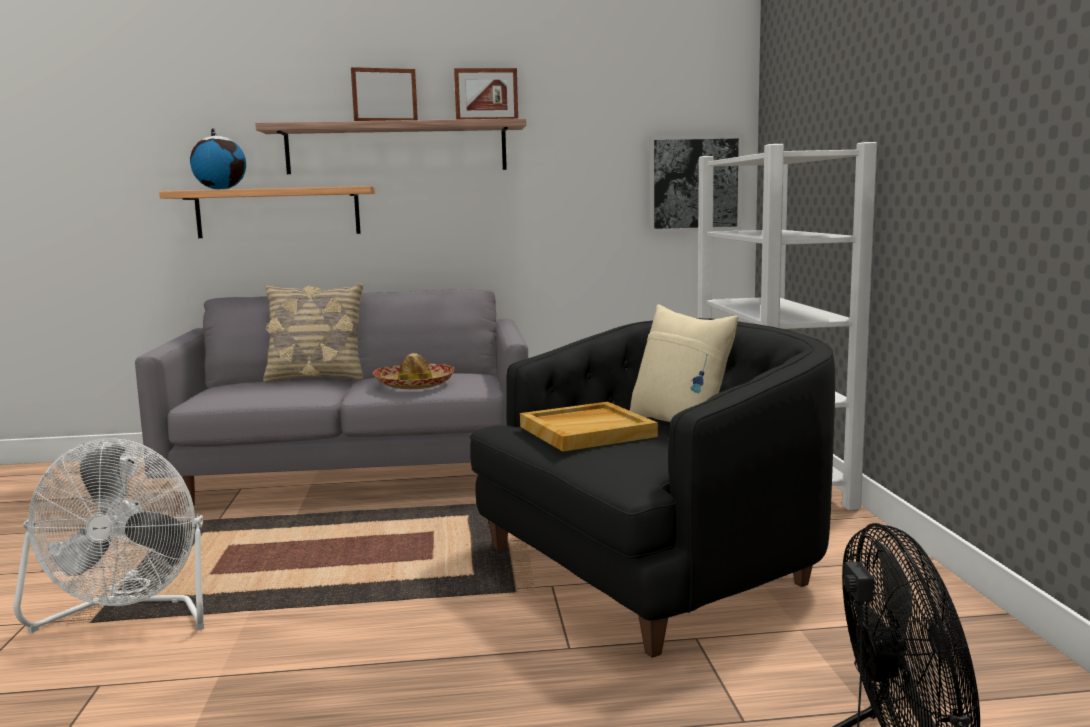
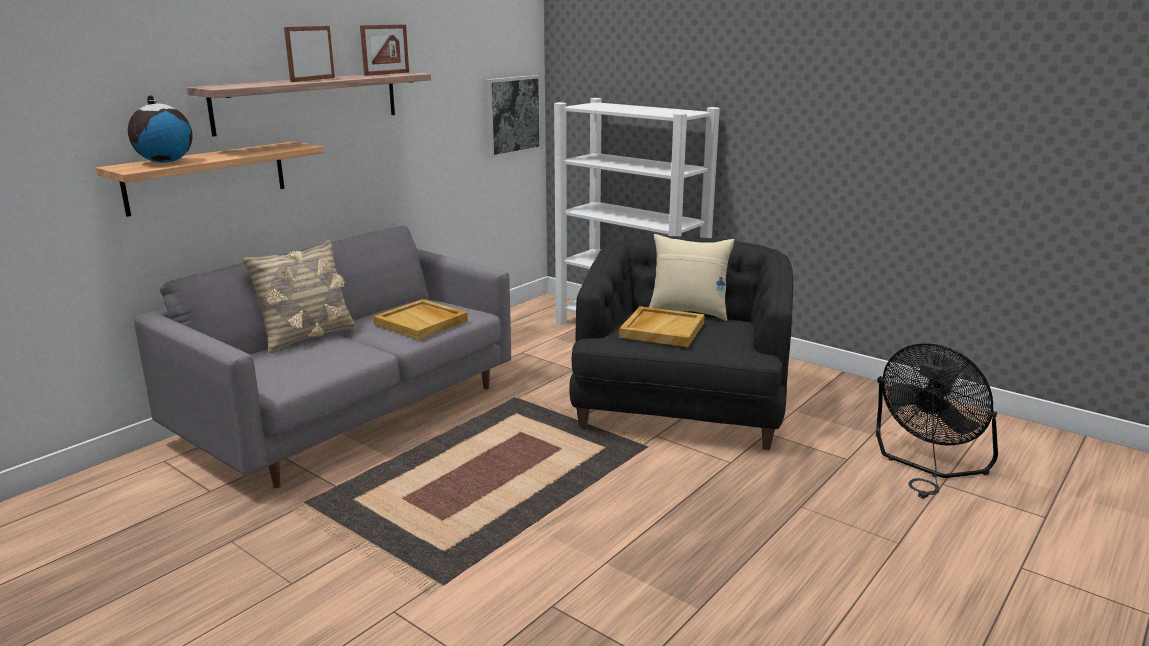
camera: 45 degrees left, 10 degrees up
(127, 613) = (452, 568): white fan -> none
(414, 384) = (422, 322): hat -> beige tray

